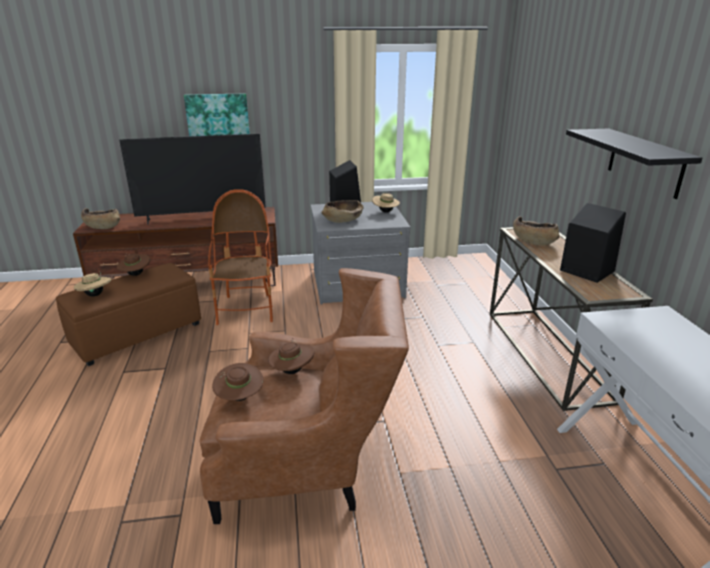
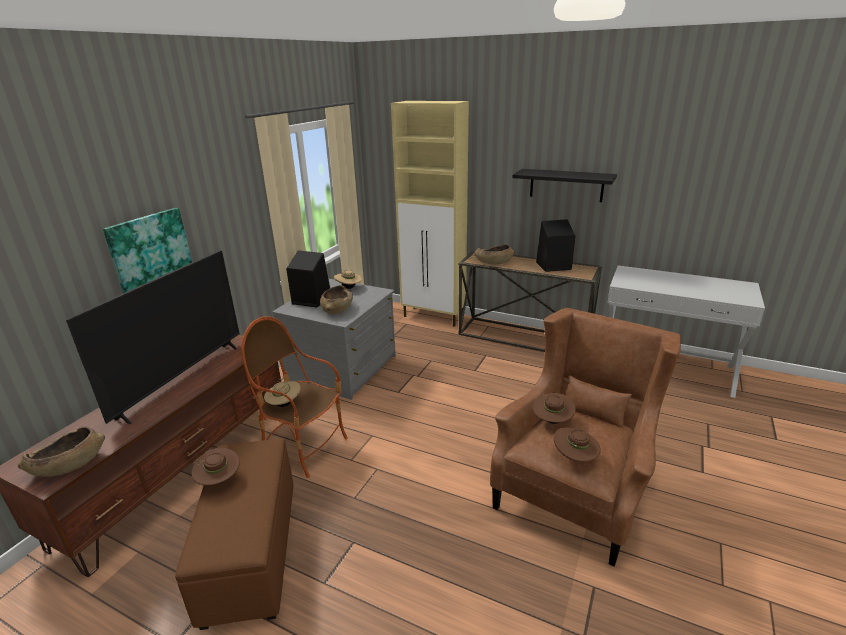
camera: 55 degrees left, 0 degrees up
(95, 295) = (234, 527): beige hat -> beige hat (284, 404)
(501, 291) = (434, 317): none -> beige cabinet

